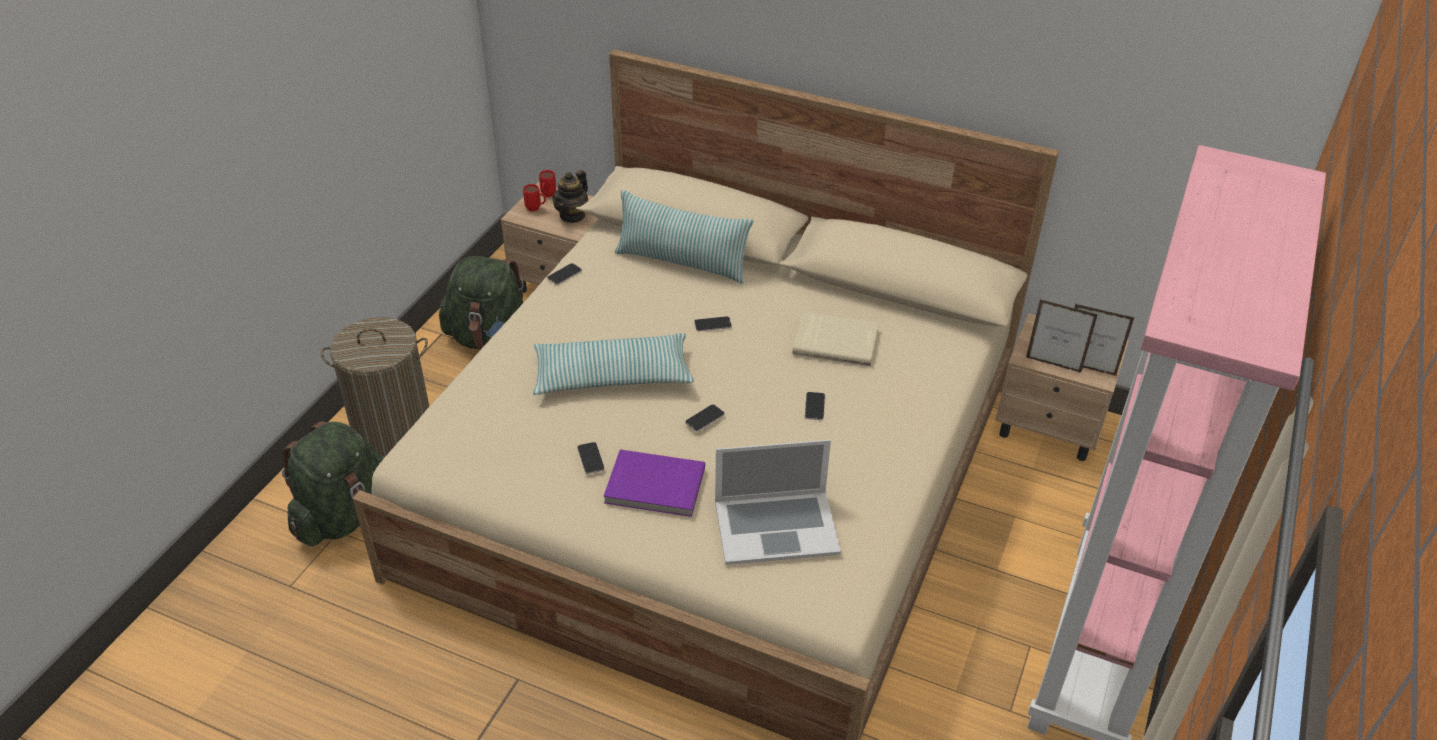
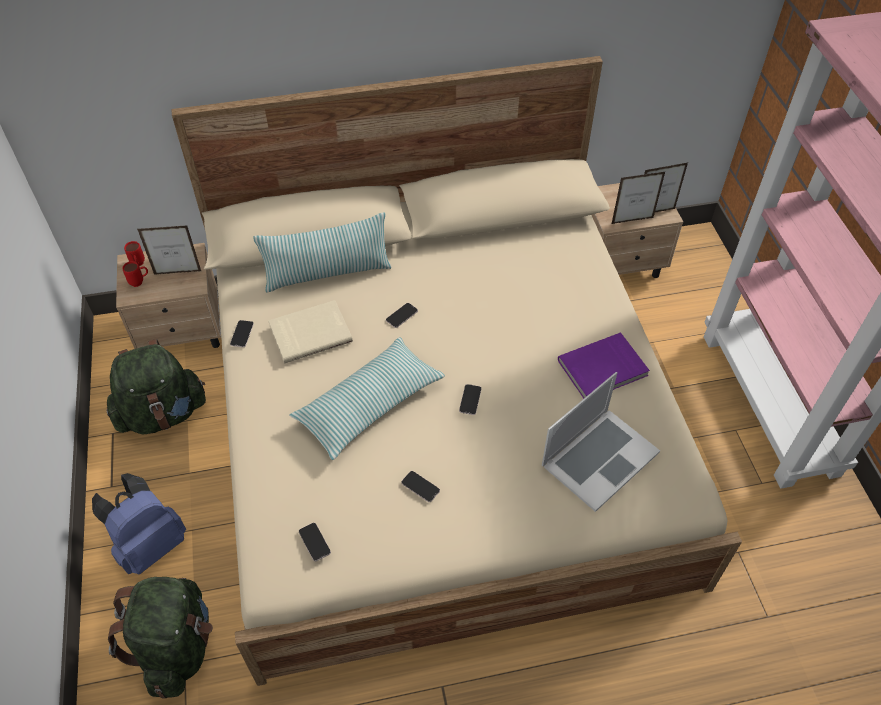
camera: 35 degrees left, 10 degrees up
(393, 430) = (150, 544): laundry basket -> blue backpack
(572, 215) = (178, 272): teapot -> picture frame
(654, 487) = (487, 480): purple book -> purple book (603, 369)
(814, 406) = (535, 344): phone -> phone (314, 542)
(835, 341) = (500, 281): beige book -> beige book (310, 333)

